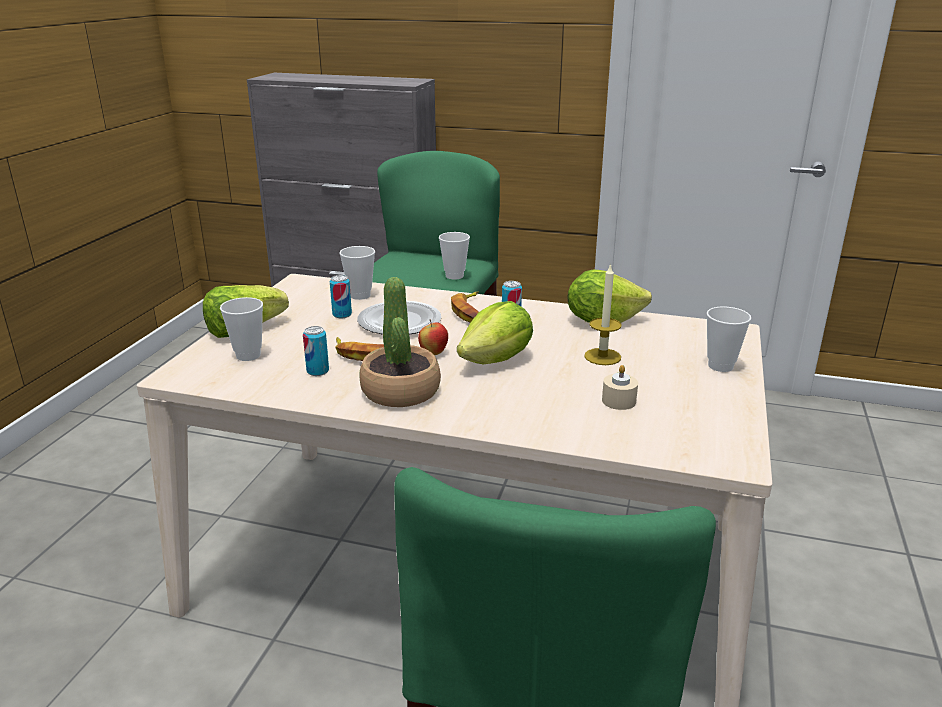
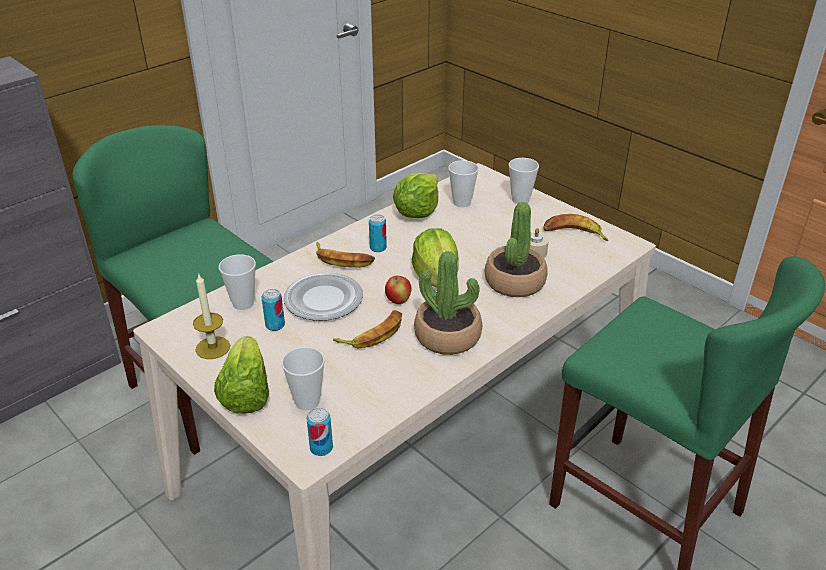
camera: 60 degrees left, 10 degrees up
(318, 371) = (377, 368): can -> can (321, 448)
(454, 276) = (226, 244): cup -> cup (462, 203)
(542, 403) = (514, 282): none -> potted plant
(602, 356) = (471, 234): candle -> candle (213, 348)
(700, 416) = (574, 233): none -> banana

